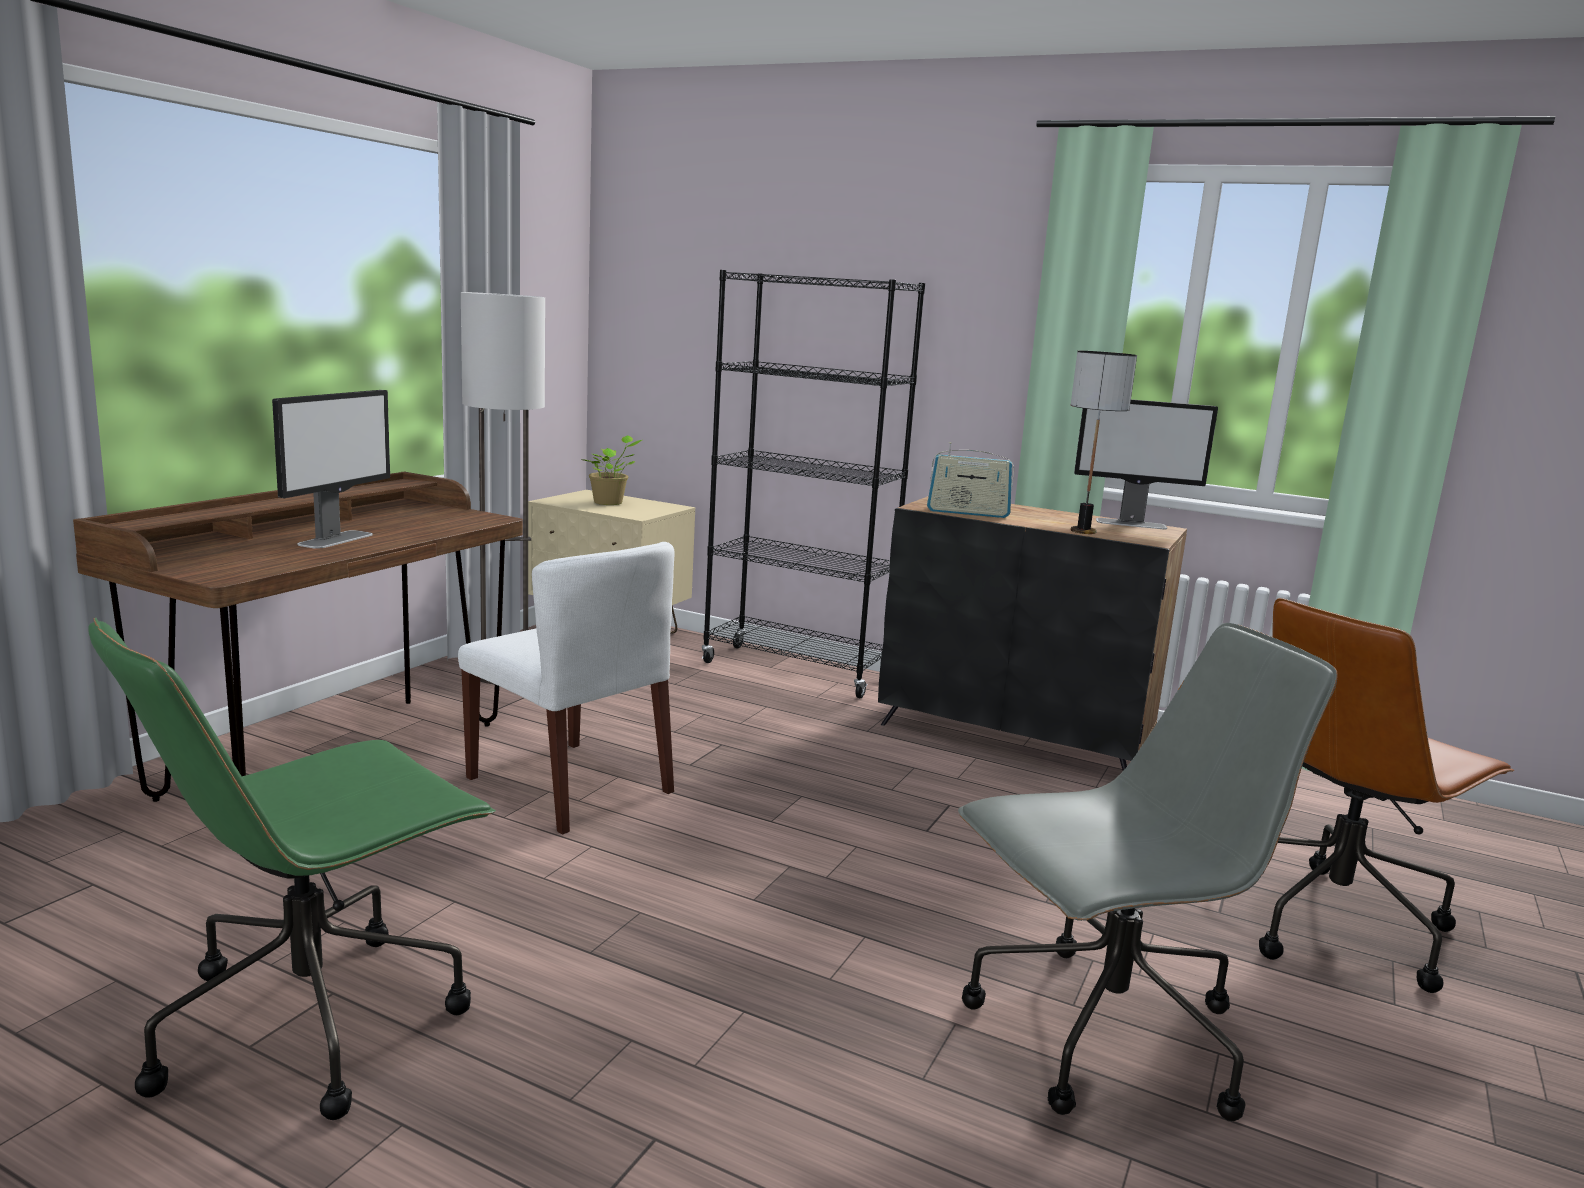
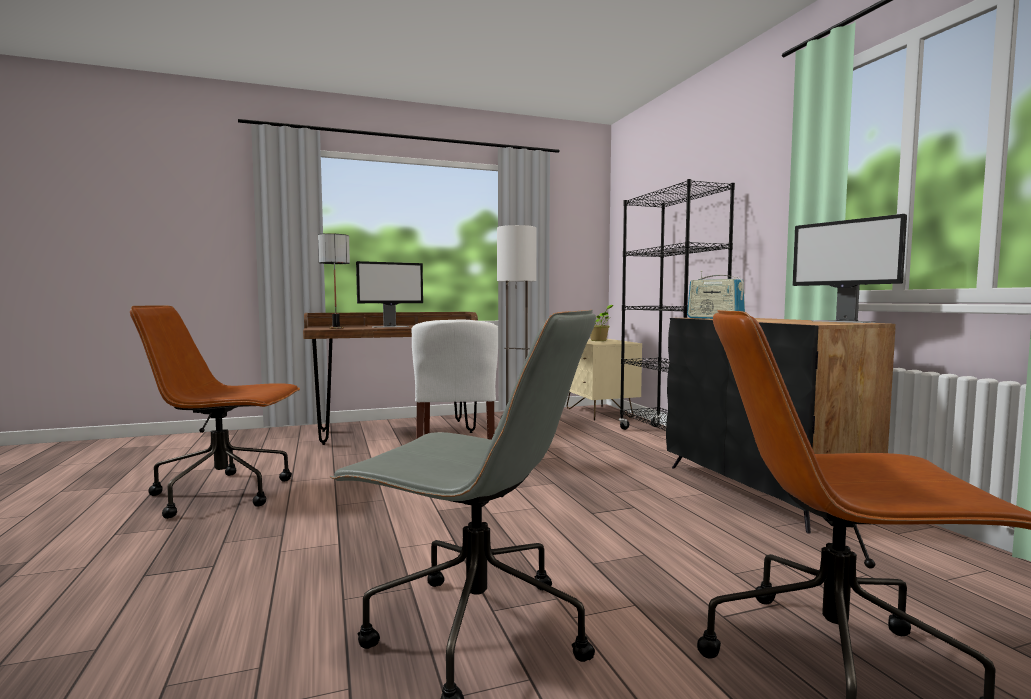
camera: 45 degrees right, 10 degrees down
(315, 1019) = (224, 493): green office chair -> brown office chair
(1082, 531) = (772, 321): table lamp -> table lamp (336, 328)

